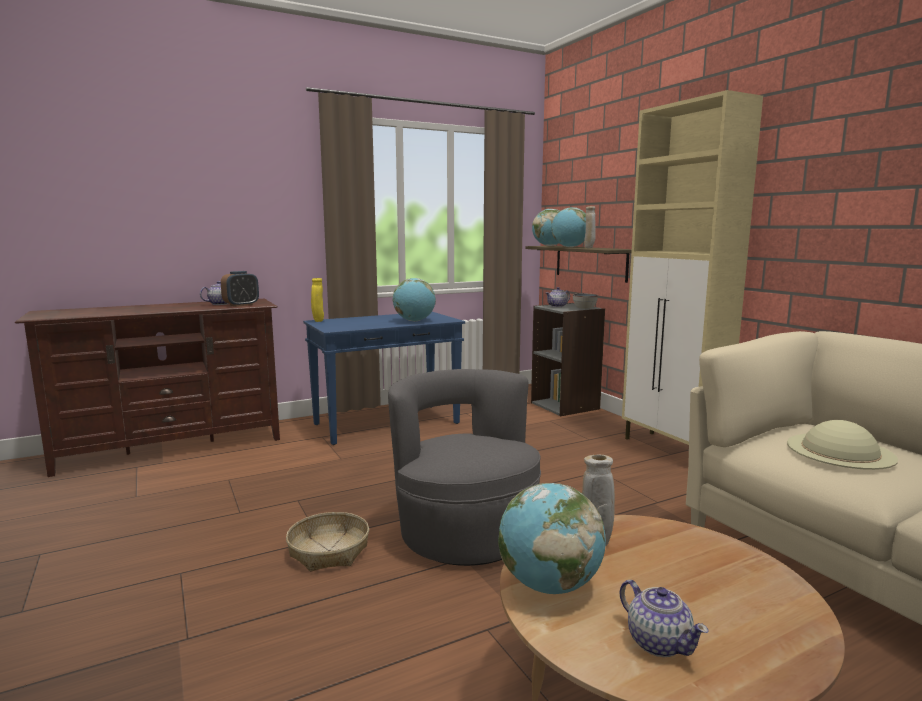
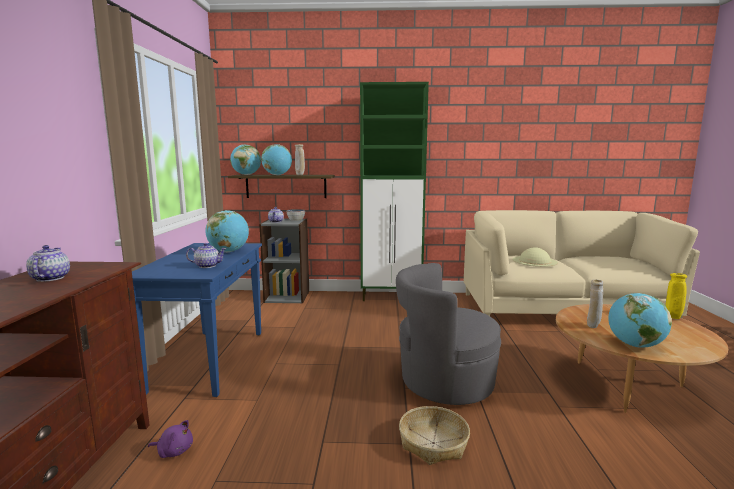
camera: 60 degrees left, 0 degrees up
(241, 305) = (94, 272): alarm clock -> none
(254, 457) = (174, 451): none -> purple plush toy
(318, 321) = (142, 273): yellow vase -> yellow vase (672, 318)
(658, 642) = (681, 339): teapot -> teapot (207, 266)
(672, 450) = (392, 297): beige cabinet -> green cabinet

